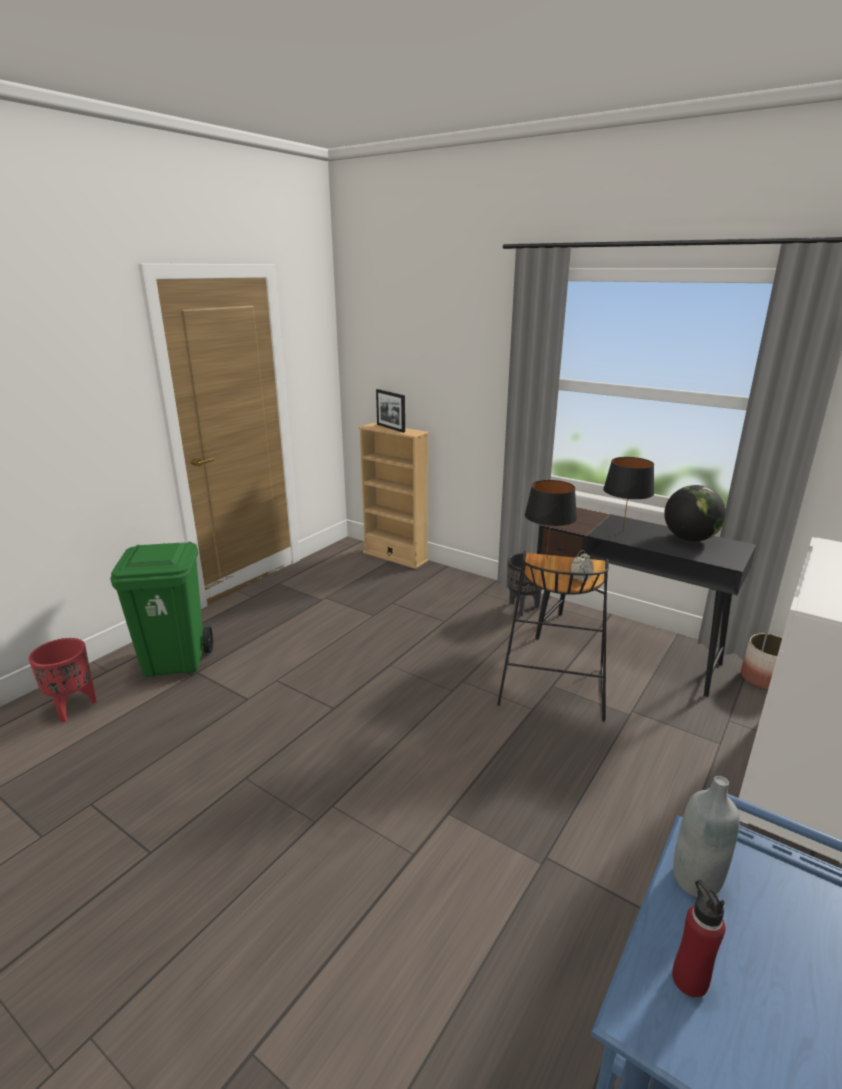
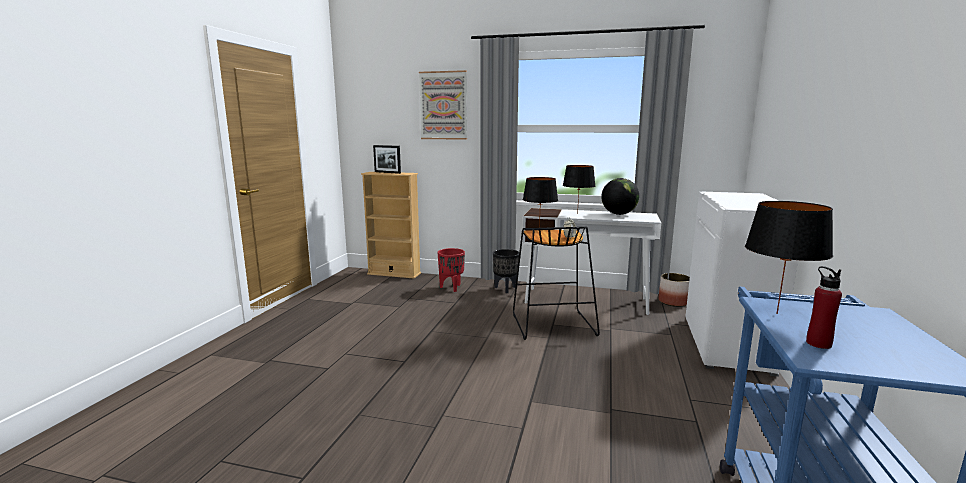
camera: 20 degrees left, 10 degrees down
(73, 708) = (158, 402): red planter -> red planter (452, 288)
(176, 662) = (245, 357): green trash can -> none
(465, 342) = (443, 105): none -> picture
(626, 651) = (586, 300): black desk -> white desk
(696, 879) = (778, 313): grey bottle -> black table lamp

